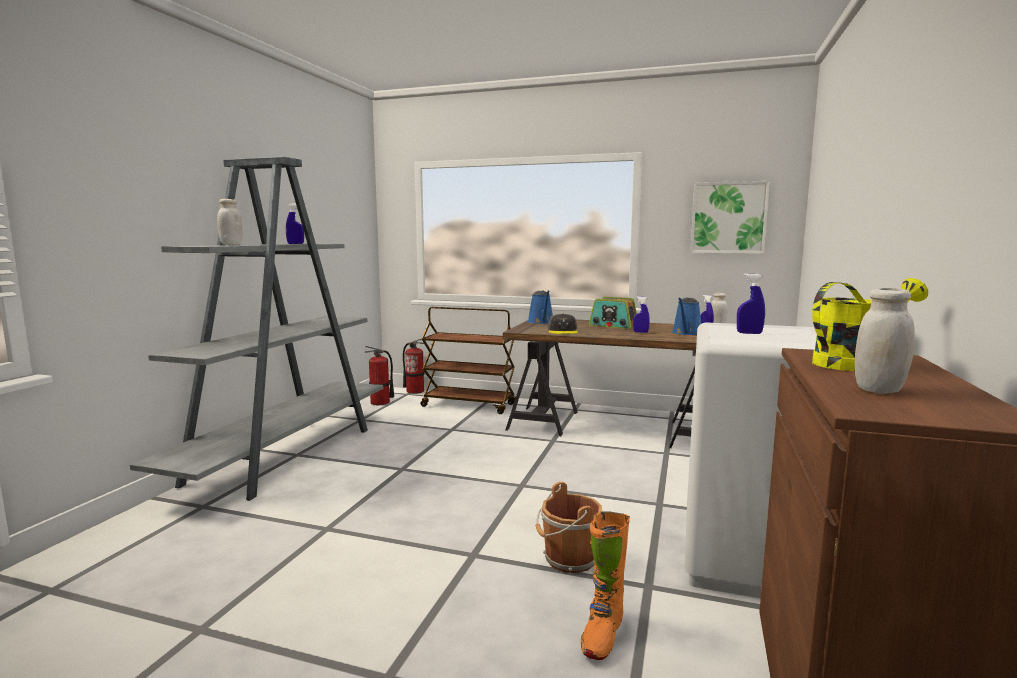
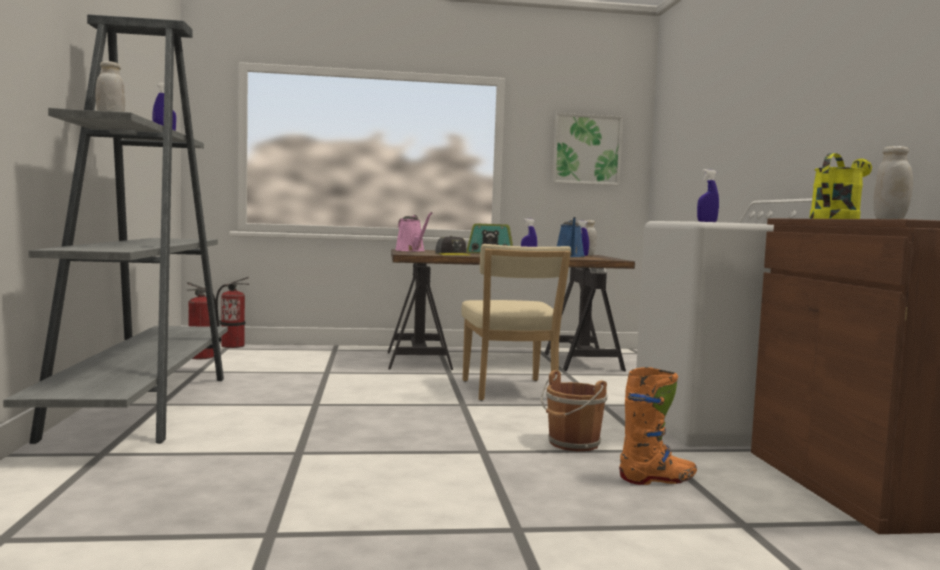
camera: 25 degrees left, 5 degrees down
(469, 405) = (318, 353): brown cart -> none
(541, 322) = (411, 250): blue watering can -> pink watering can
(583, 472) = (510, 391): none -> beige chair
(602, 635) = (657, 480): orange boot -> orange boot turned 105 degrees counterclockwise

